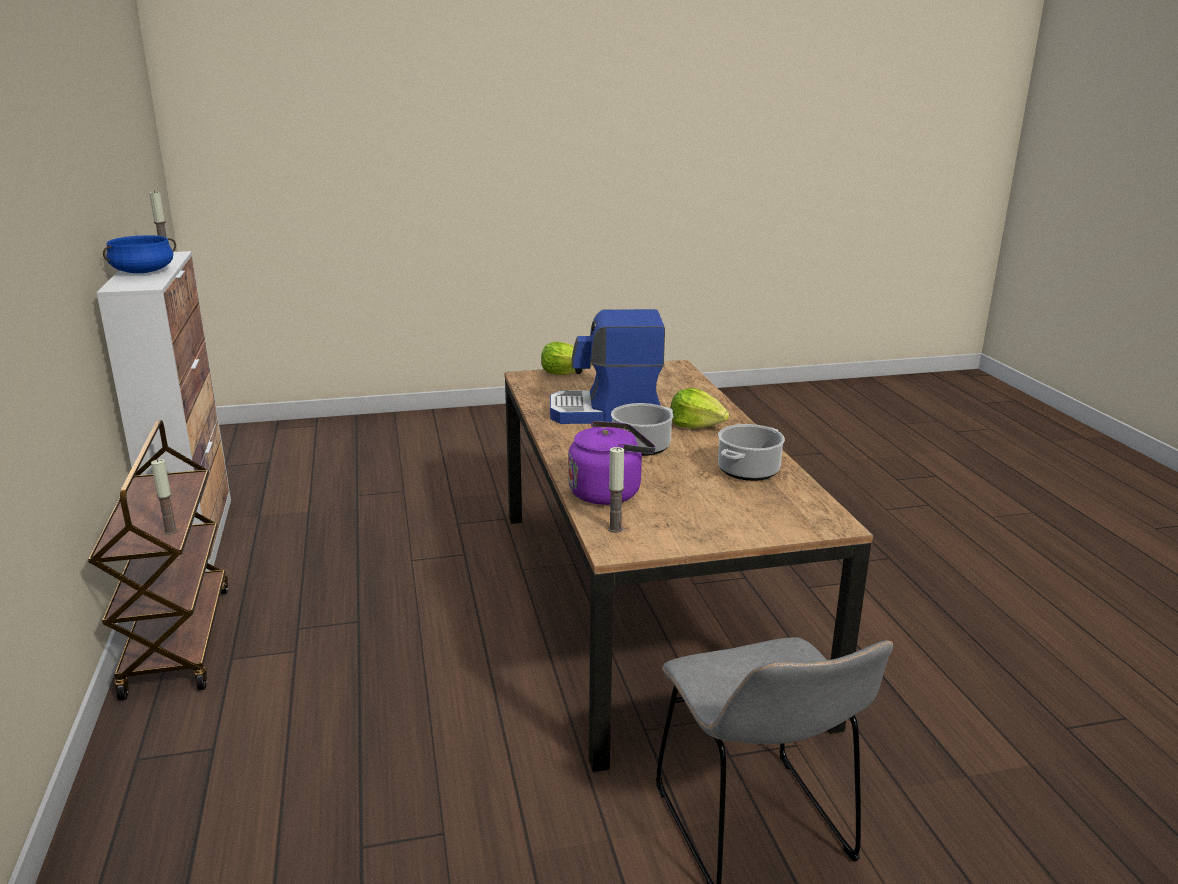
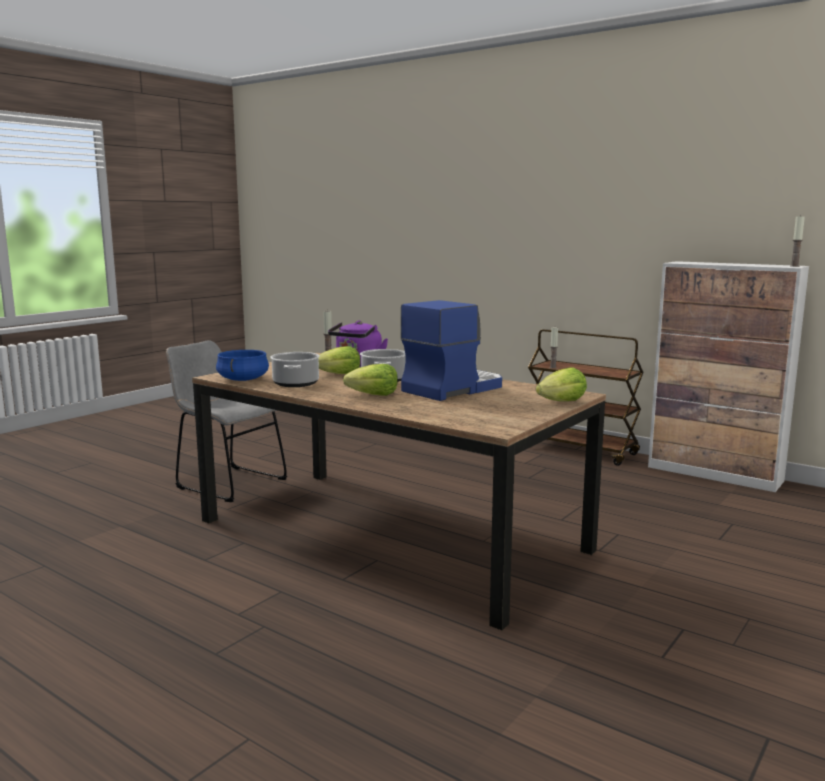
camera: 140 degrees right, 10 degrees down
(143, 272) = (725, 263): blue cooking pot -> blue cooking pot (242, 379)
(670, 475) = (339, 374): none -> lettuce

